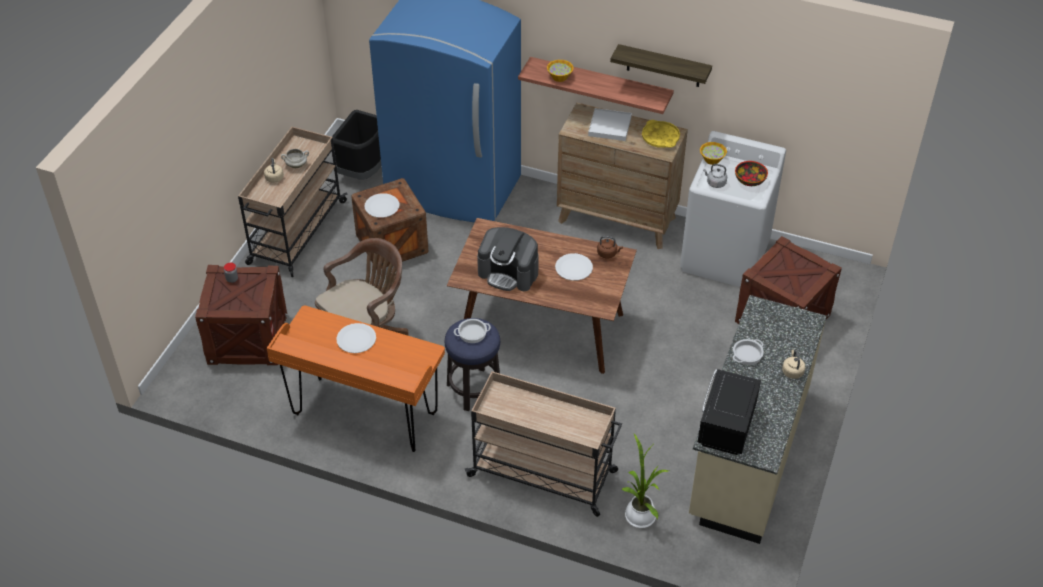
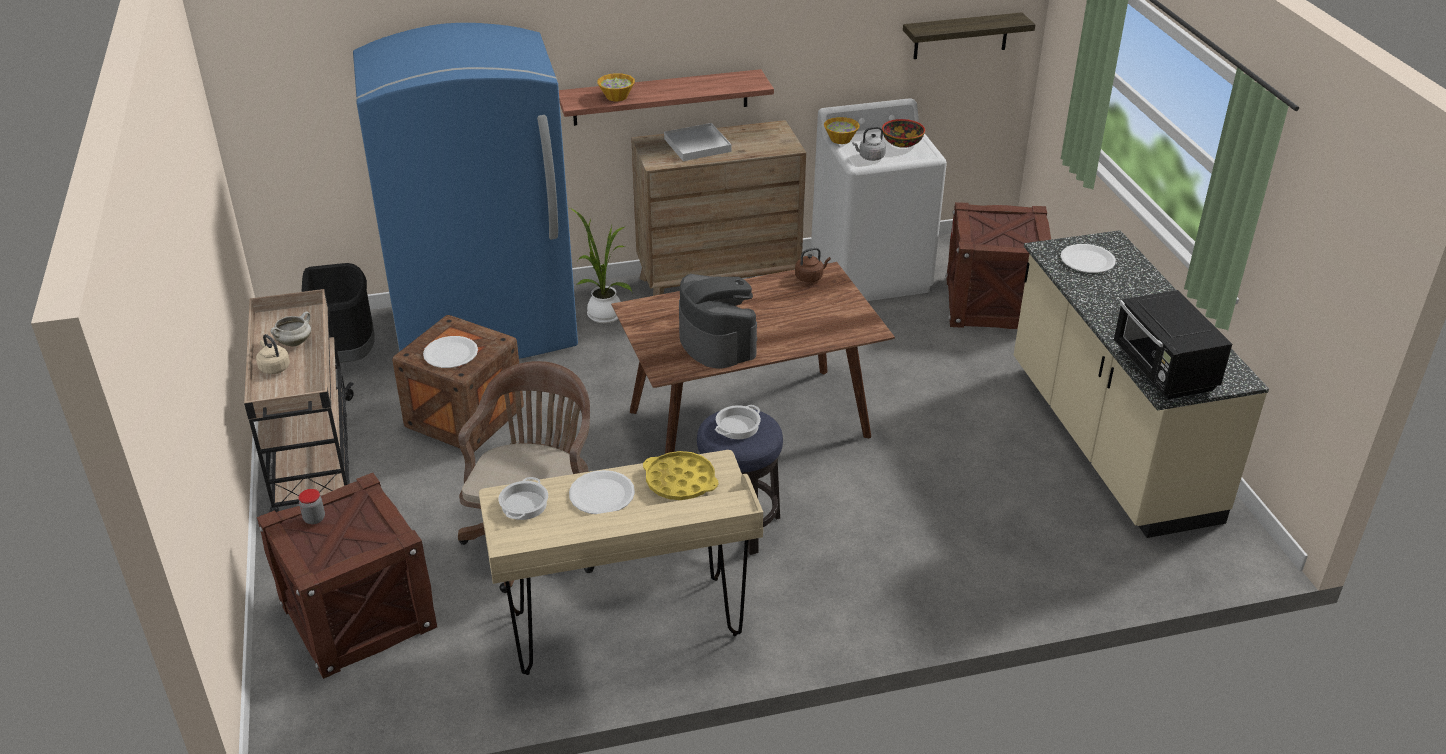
camera: 35 degrees left, 10 degrees down
(365, 415) = (625, 626): orange desk -> beige desk
(509, 273) = (717, 341): coffee machine -> coffee machine turned 105 degrees counterclockwise
(544, 474) = (923, 576): beige cart -> none
(574, 268) = (788, 306): white plate -> white plate (1087, 260)
(639, 514) = (1075, 561): potted plant -> potted plant (603, 313)
(660, 137) = (766, 136): yellow tray -> yellow tray (680, 481)
(663, 66) = (745, 37): shelf -> shelf (961, 36)
(747, 354) = (1093, 295): cooking pot -> cooking pot (523, 504)
(792, 371) = (1156, 291): beige kettle -> none

